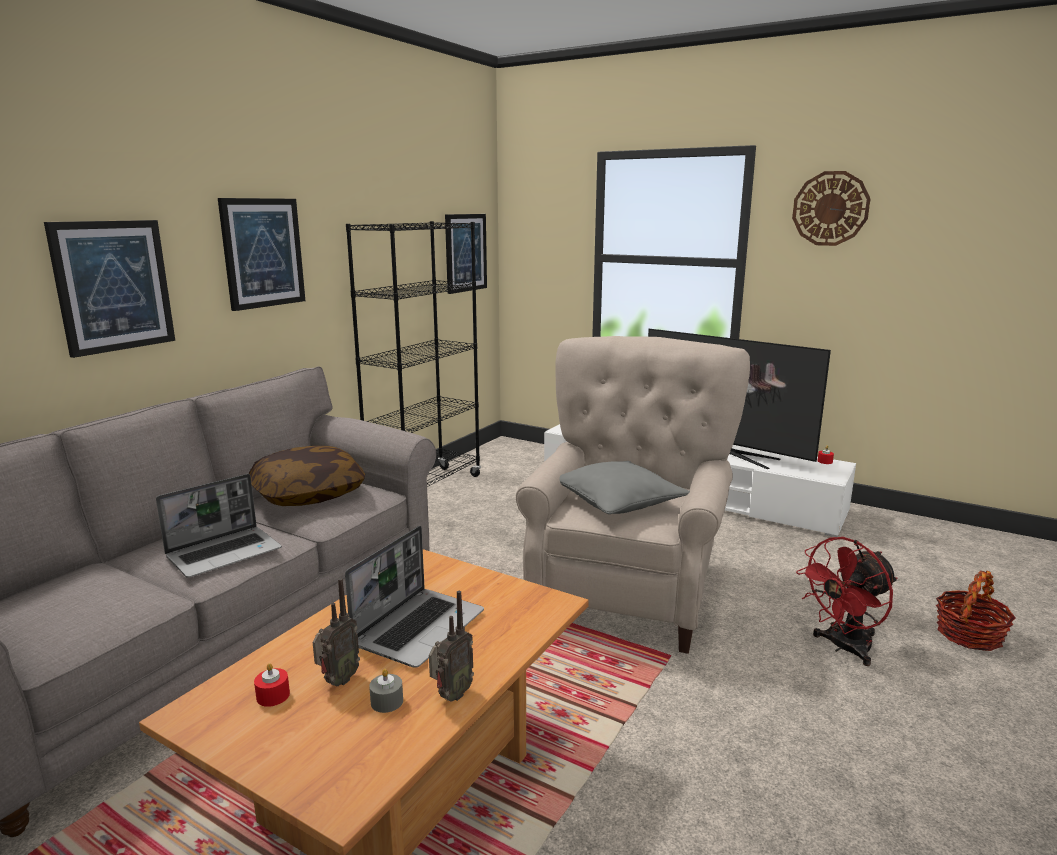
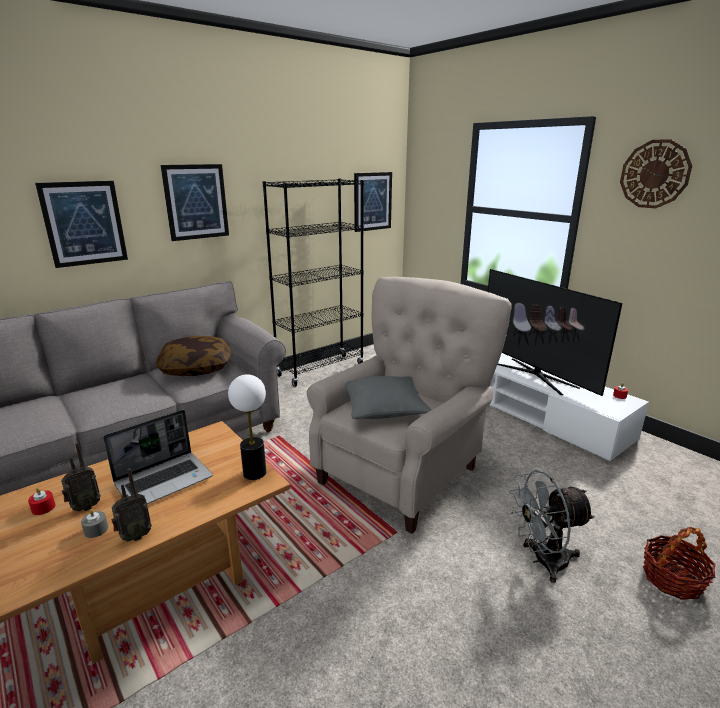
camera: 20 degrees right, 5 degrees up
(225, 553) = (117, 401): laptop -> none
(532, 596) = (255, 473): none -> table lamp
(843, 648) = (542, 561): red fan -> grey fan

